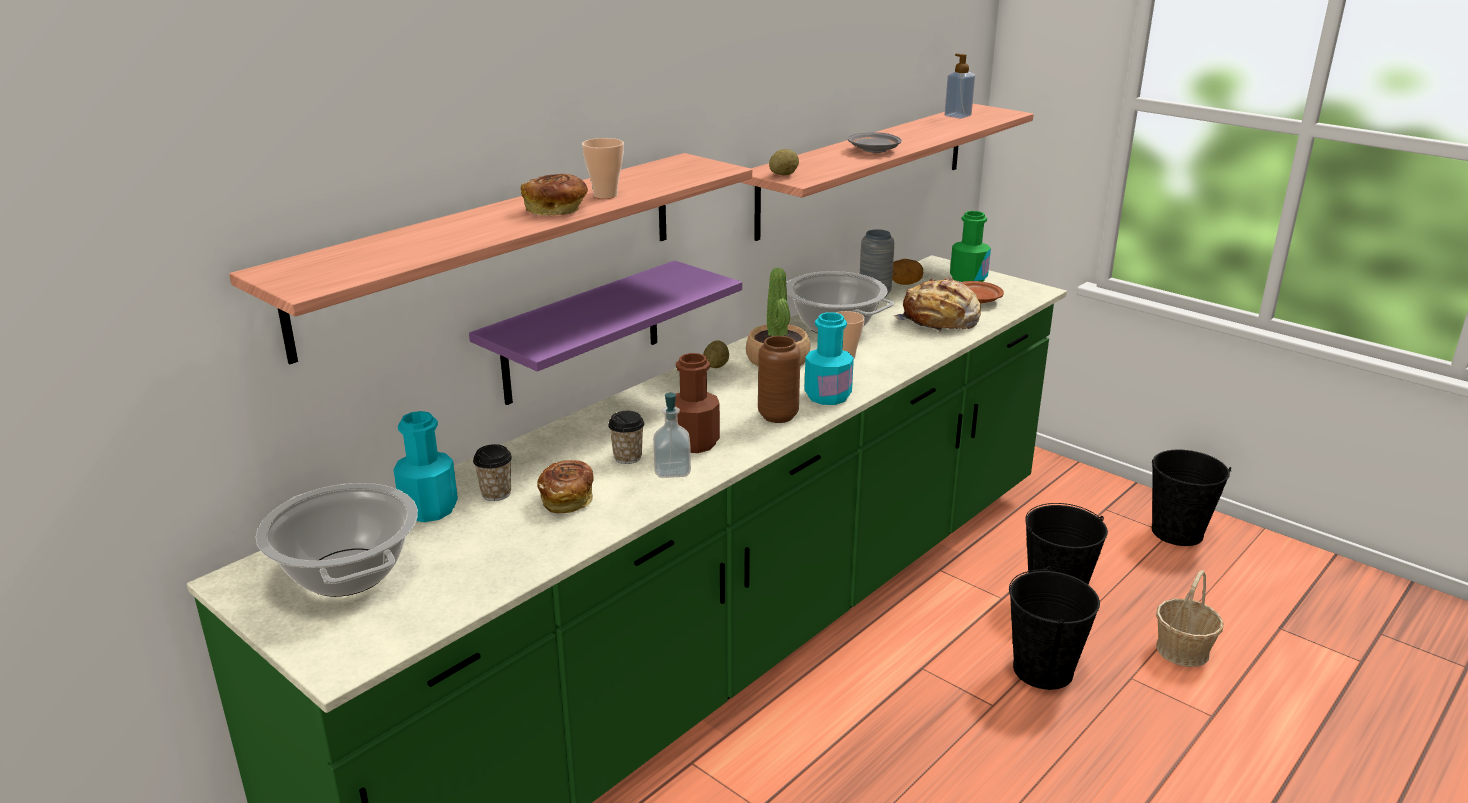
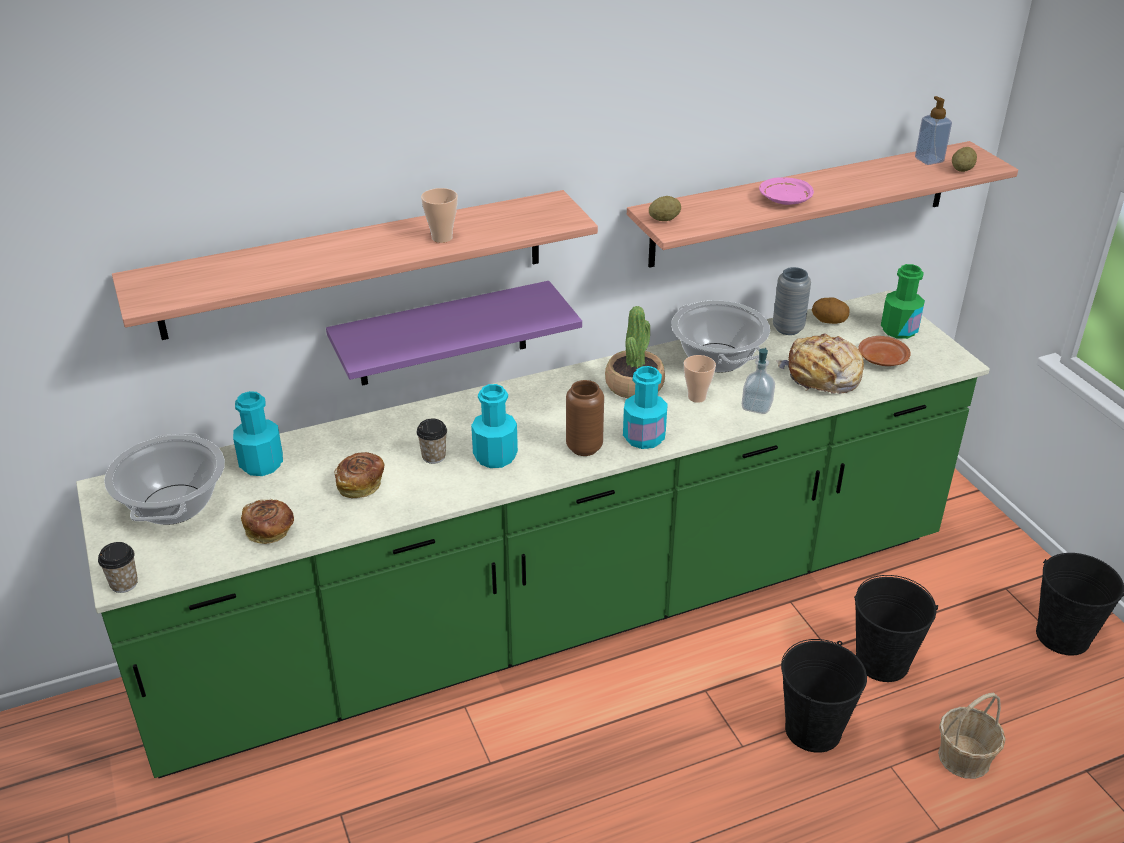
camera: 25 degrees right, 10 degrees up
(496, 493) = (315, 463): cup -> cup (124, 583)
(556, 210) = (387, 250): bread -> bread (270, 531)
(672, 470) = (457, 480): soap dispenser -> soap dispenser (756, 406)
(694, 442) = (495, 456): brown bottle -> turquoise bottle
(716, 366) = (577, 378): potato -> potato (962, 170)
(874, 150) = (785, 200): grey plate -> pink plate

